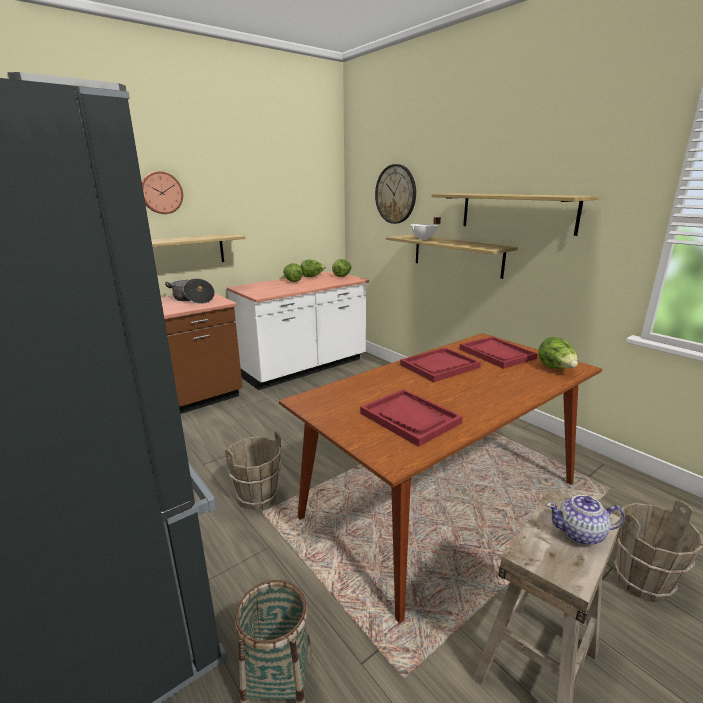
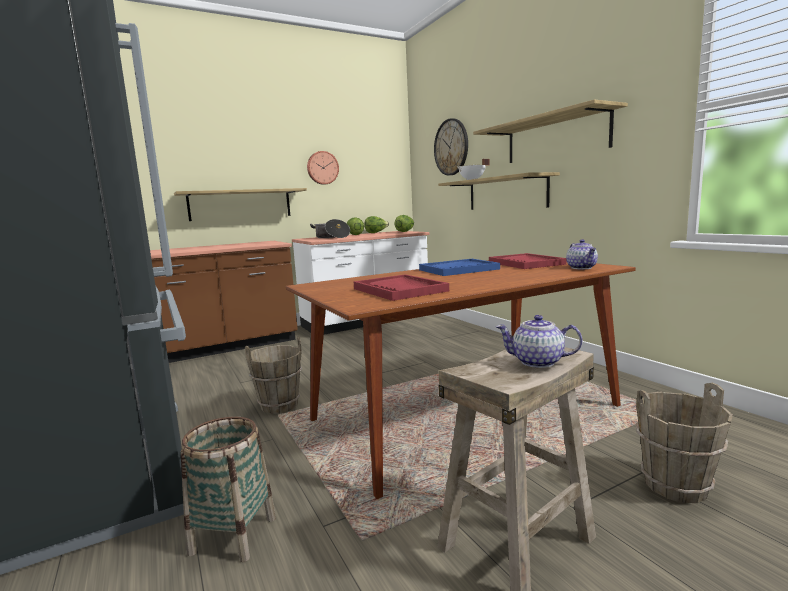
camera: 10 degrees right, 10 degrees down
(161, 193) = (234, 151): wall clock -> wall clock (322, 168)
(192, 299) = (255, 243): cooking pot -> cooking pot (331, 237)
(439, 366) = (458, 269): red tray -> blue tray
(556, 369) = (582, 268): lettuce -> teapot

